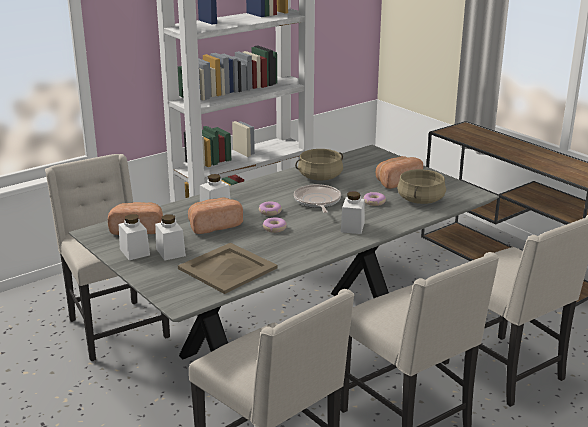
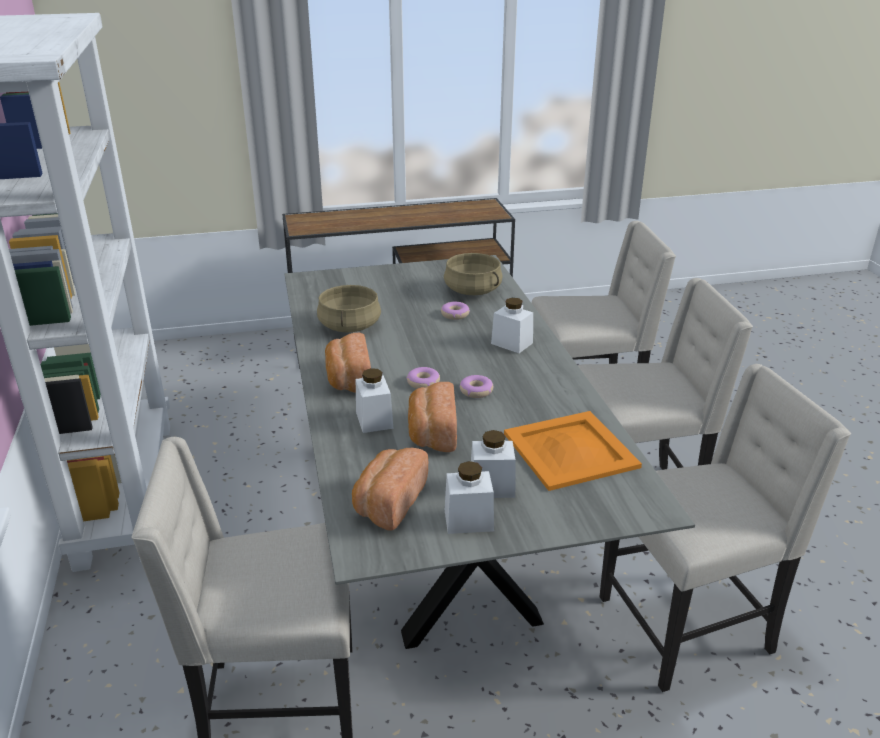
camera: 65 degrees left, 5 degrees up
(228, 268) = (570, 449): beige tray -> orange tray
(317, 201) = (421, 346): frying pan -> none
(396, 181) = (411, 289): bread -> bread (348, 379)

